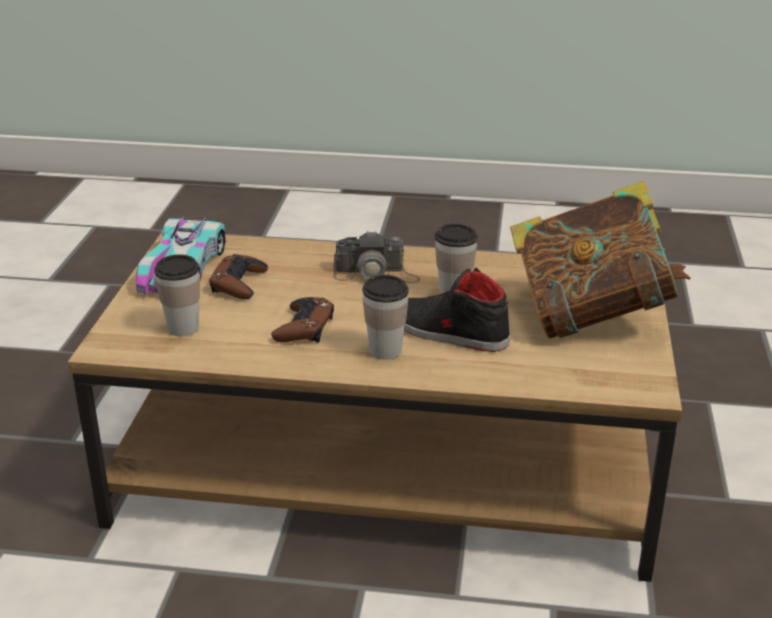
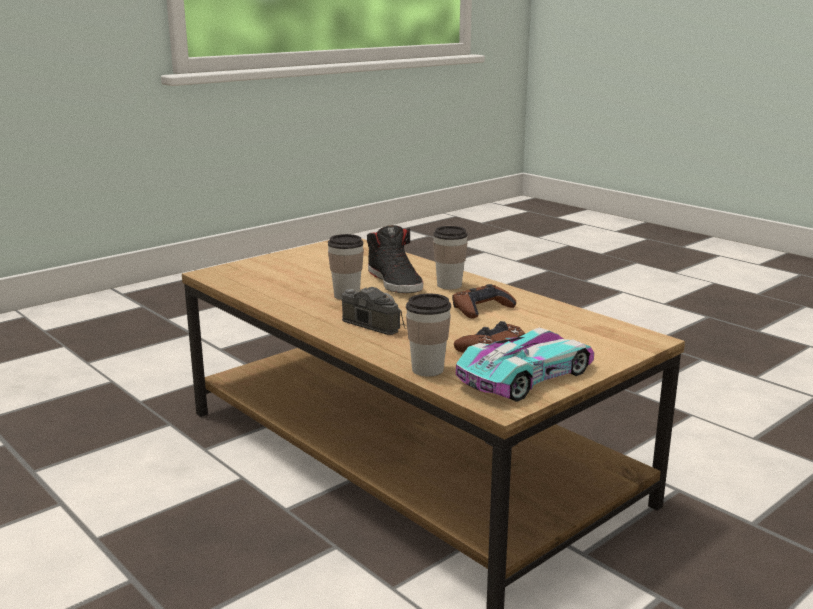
camera: 140 degrees left, 10 degrees down
(183, 328) = (573, 333): cup -> cup (427, 369)
(591, 316) = (297, 265): book -> none

